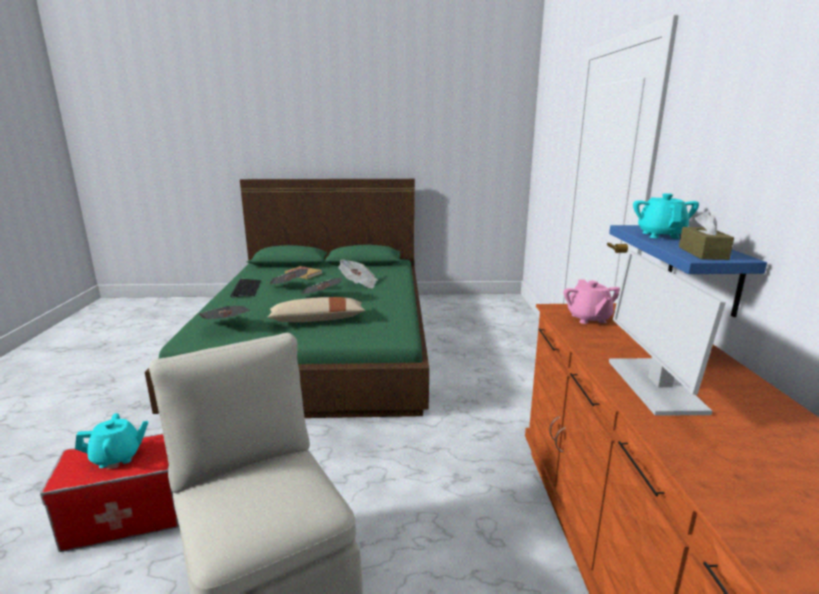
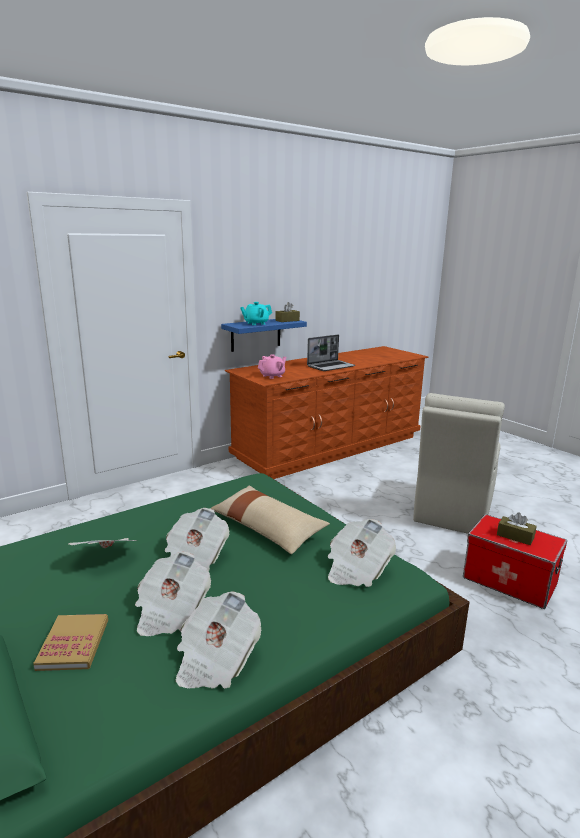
camera: 125 degrees left, 0 degrees up
(117, 457) = (515, 536): turquoise teapot -> brown tissue box
(246, 289) = (215, 660): keyboard -> newspaper
(653, 385) = (331, 366): monitor -> laptop

